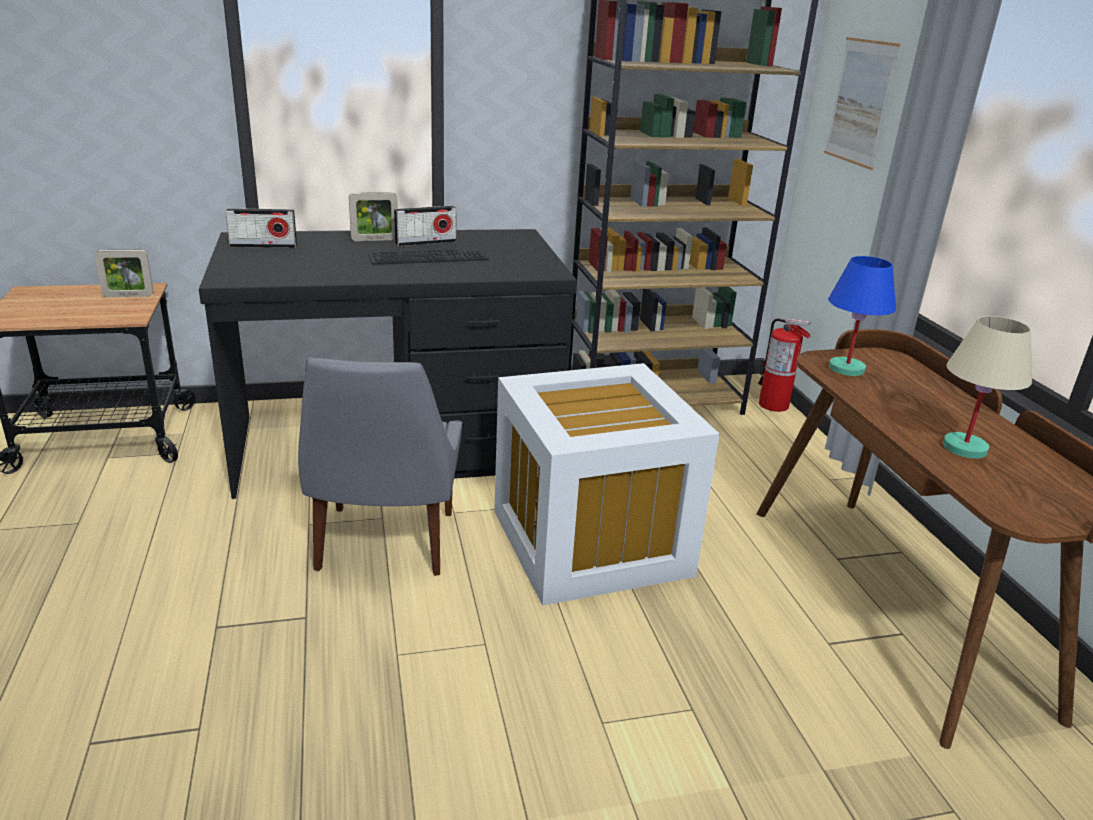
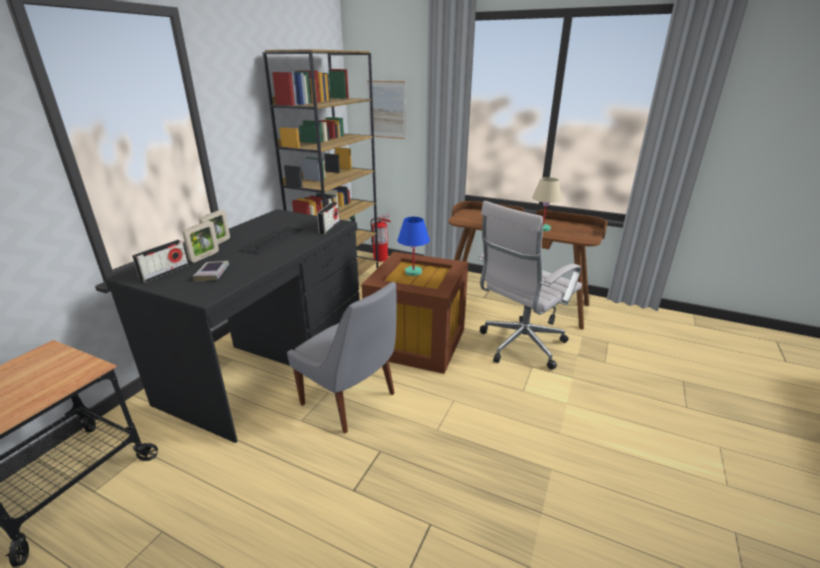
camera: 50 degrees left, 0 degrees up
(128, 296) = (46, 361): picture frame -> picture frame (204, 257)
(287, 264) = (212, 273): none -> book
(425, 243) = (248, 234): radio -> radio (329, 228)
(587, 541) = (415, 343): white storage box -> brown storage box
(738, 667) = (519, 346): none -> white office chair
(846, 369) = (470, 220): blue table lamp -> blue table lamp (413, 272)

